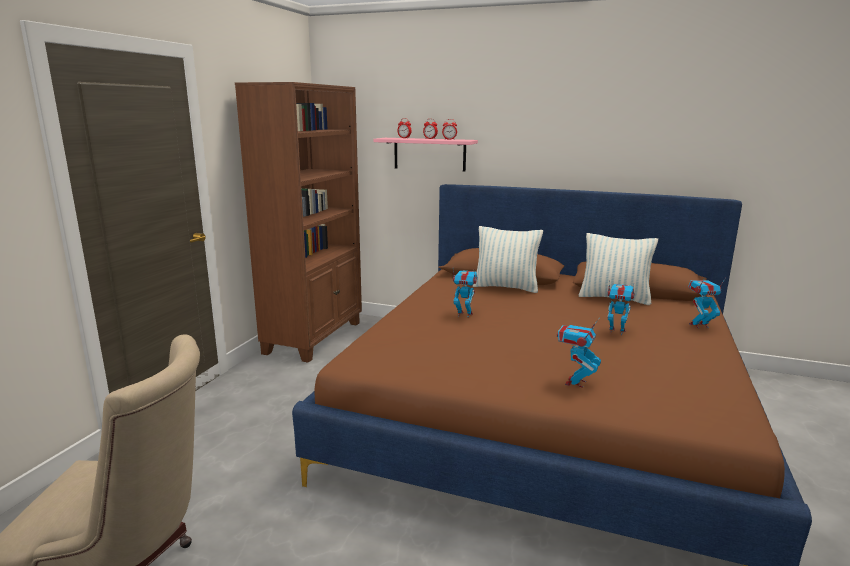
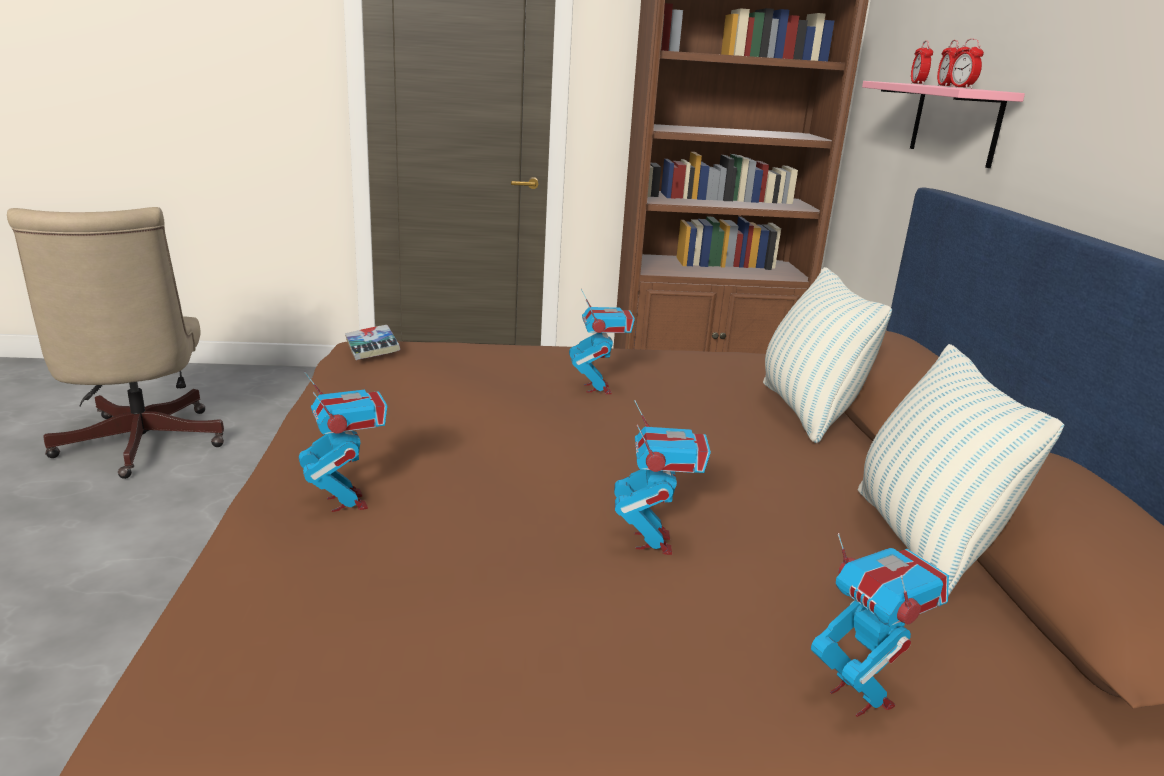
camera: 65 degrees right, 5 degrees up
(369, 356) = (372, 348): none -> book
(575, 382) = (347, 502): toy robot -> toy robot turned 60 degrees clockwise

